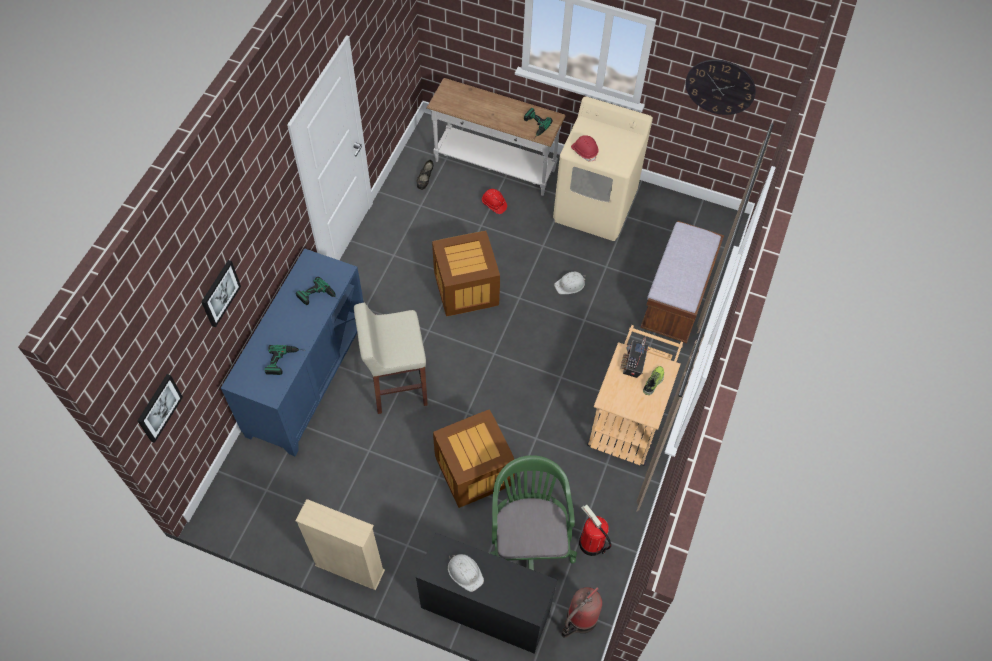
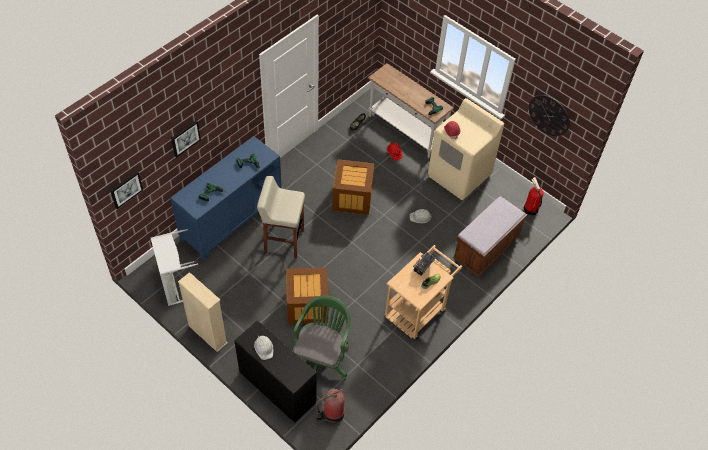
camera: 20 degrees right, 5 degrees down
(268, 510) = (175, 285): none -> grey laundry basket
(591, 543) = (360, 373): fire extinguisher -> fire extinguisher (530, 209)

